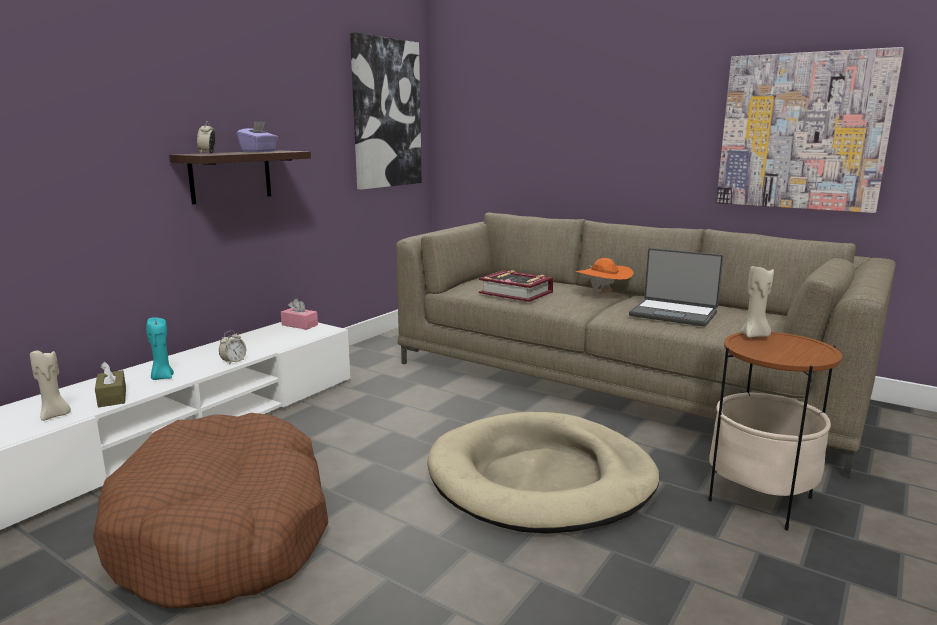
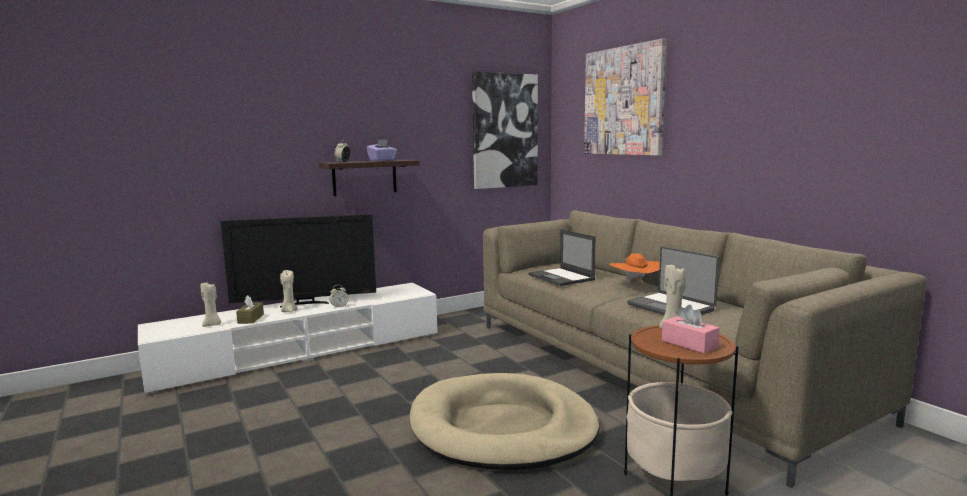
camera: 25 degrees right, 5 degrees down
(162, 377) = (289, 311): turquoise candle -> beige candle
(175, 364) = (305, 304): none -> television
(224, 532) = (270, 416): brown dog bed -> none
(299, 325) = (408, 288): pink tissue box -> pink tissue box (689, 344)
(516, 293) = (561, 277): book -> laptop
(802, 132) = (834, 142): picture -> picture (624, 101)

